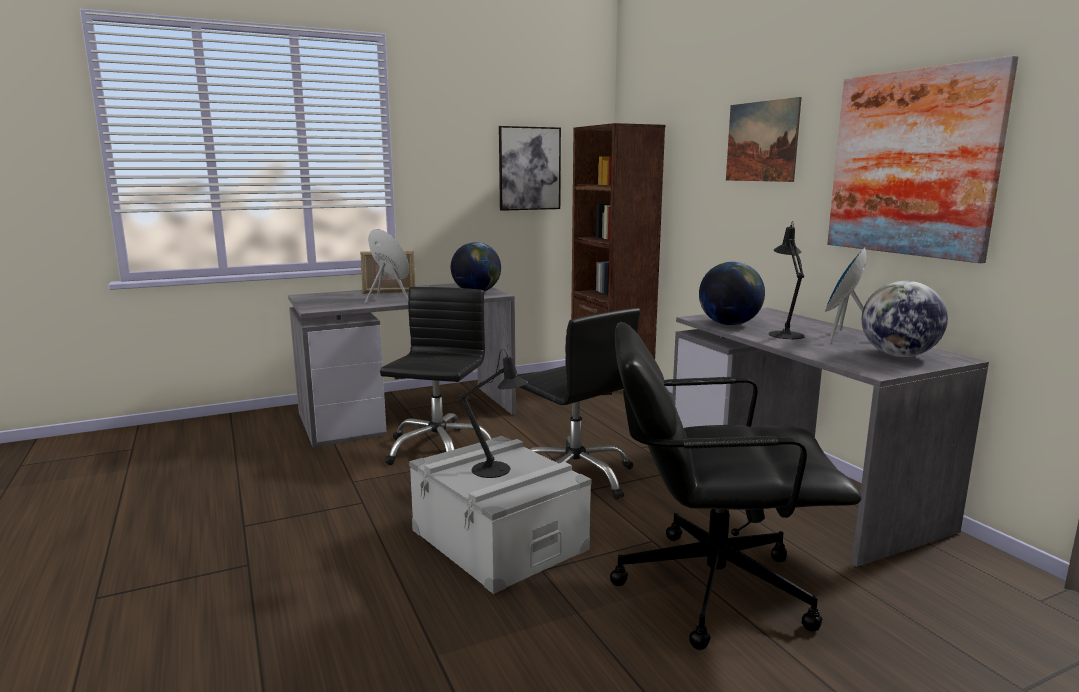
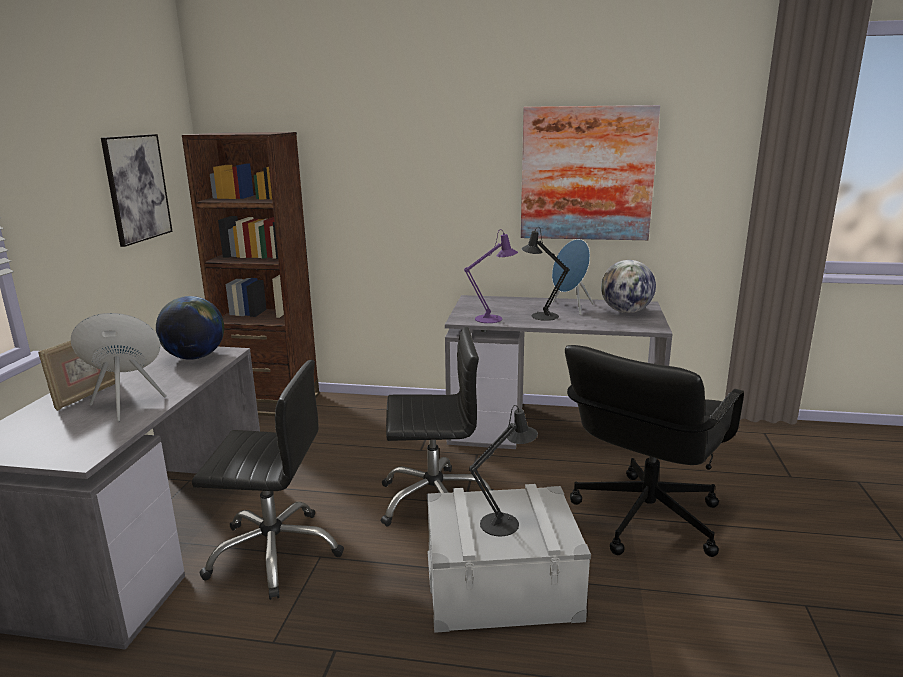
camera: 55 degrees left, 5 degrees up
(438, 449) = (274, 552): black office chair -> black office chair turned 135 degrees clockwise
(729, 324) = (492, 318): globe -> purple table lamp
(761, 141) = (432, 153): picture -> none

